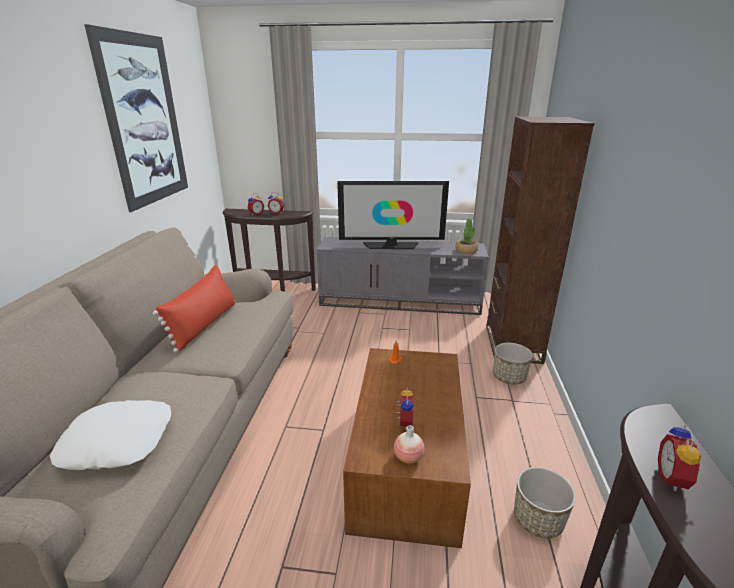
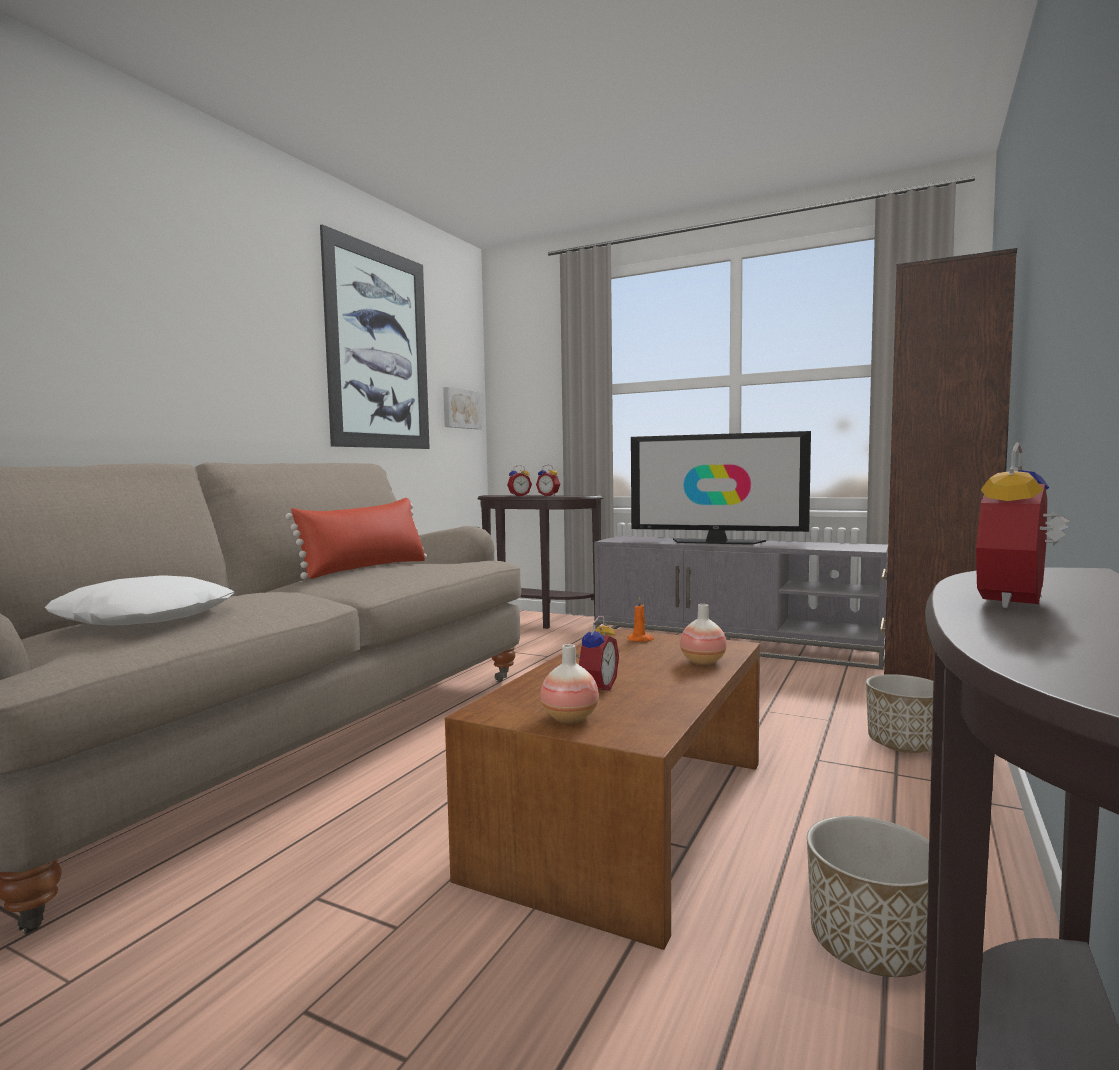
camera: 20 degrees right, 20 degrees down
(201, 148) = (461, 409): none -> picture
(440, 381) = (703, 662): none -> vase
(466, 251) = (847, 547): potted plant -> none

